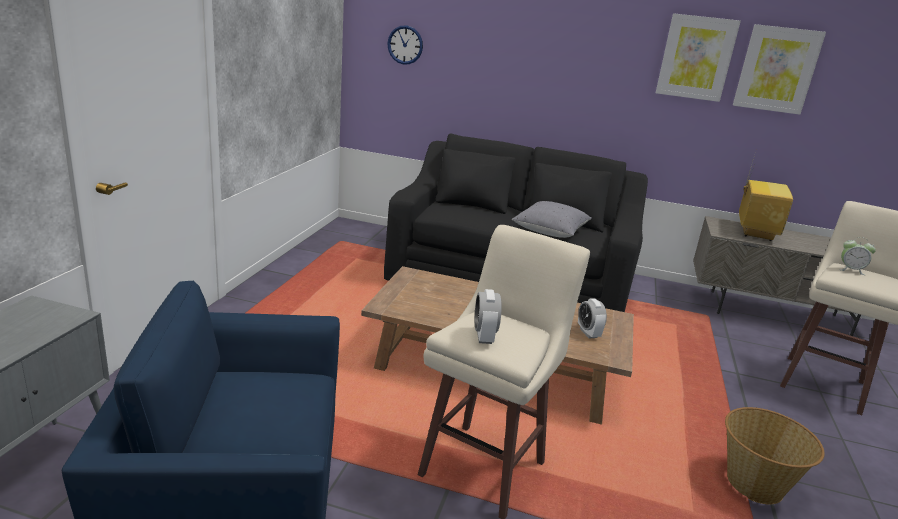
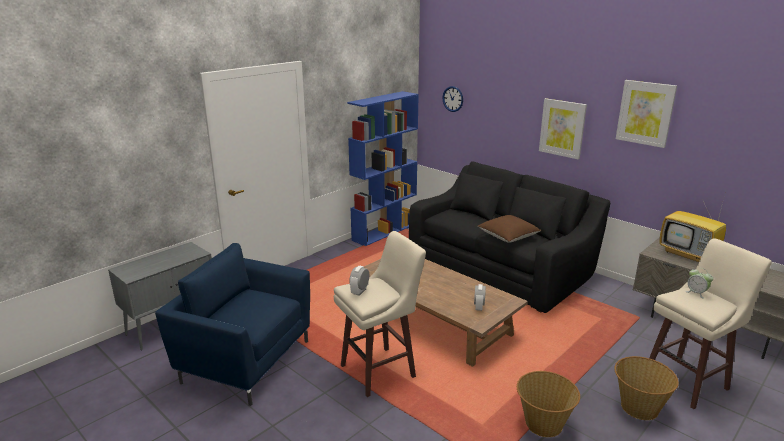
camera: 30 degrees right, 0 degrees up
(316, 249) = (384, 232): none -> blue bookcase
(550, 232) = (508, 237): grey pillow -> brown pillow
(754, 231) = (689, 255): television -> television turned 90 degrees clockwise
(777, 69) = (709, 124): picture -> picture (562, 128)
(816, 428) = (638, 407): none -> basket

